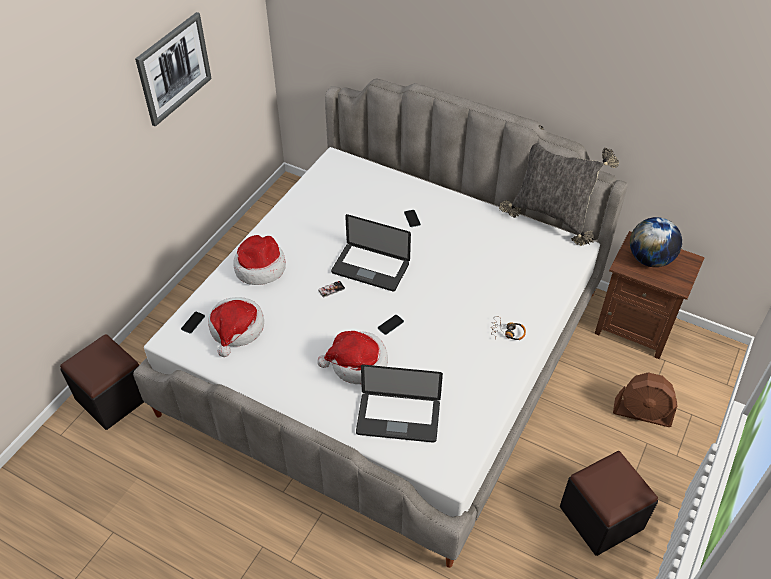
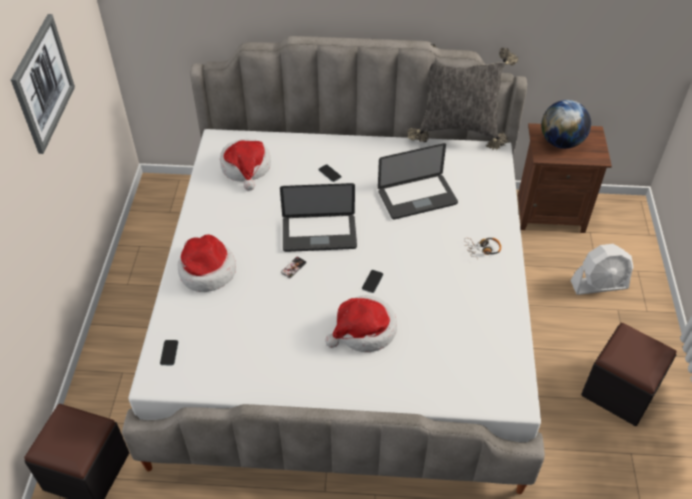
camera: 25 degrees left, 0 degrees up
(236, 329) = (221, 342): hat -> hat (246, 168)
(398, 418) = (435, 368): laptop -> laptop (417, 198)
(642, 413) = (599, 285): brown fan -> white fan

